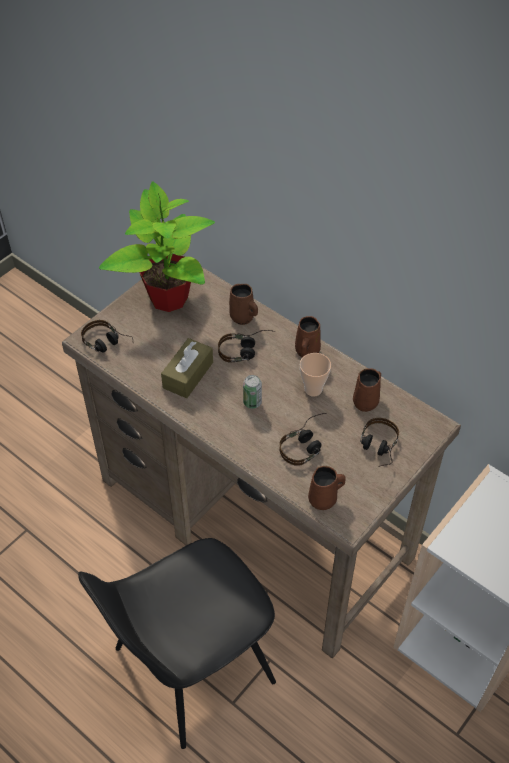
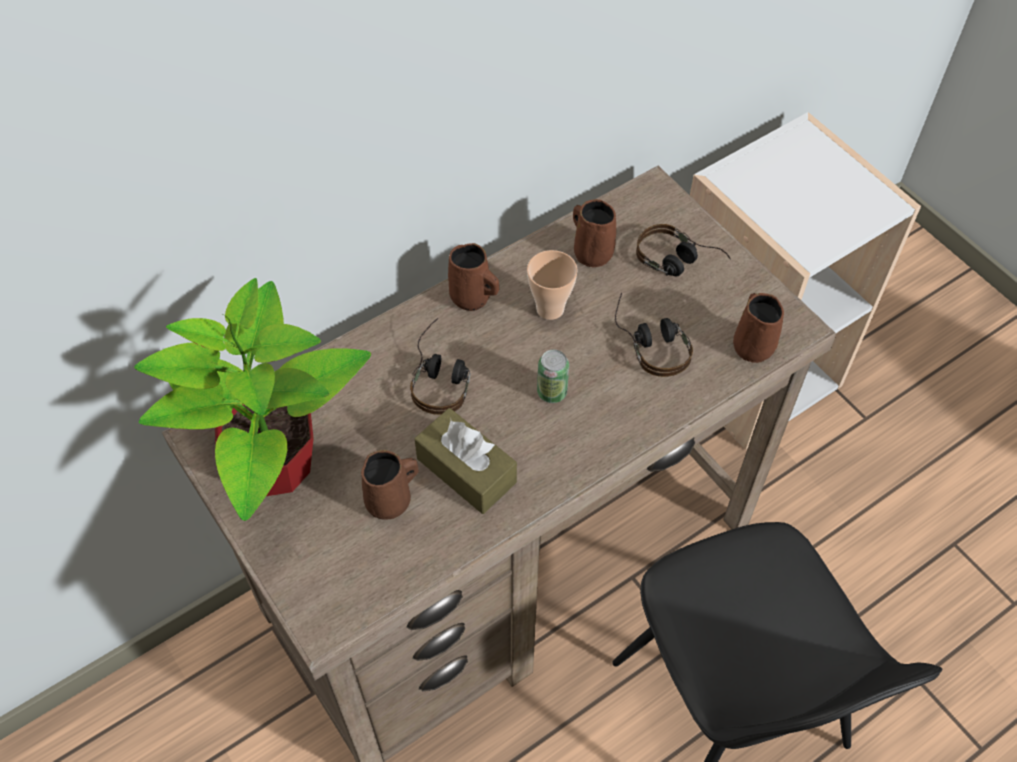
camera: 75 degrees left, 5 degrees up
(108, 344) = (351, 585): headphones -> none
(243, 318) = (368, 365): brown mug -> brown mug (391, 501)

